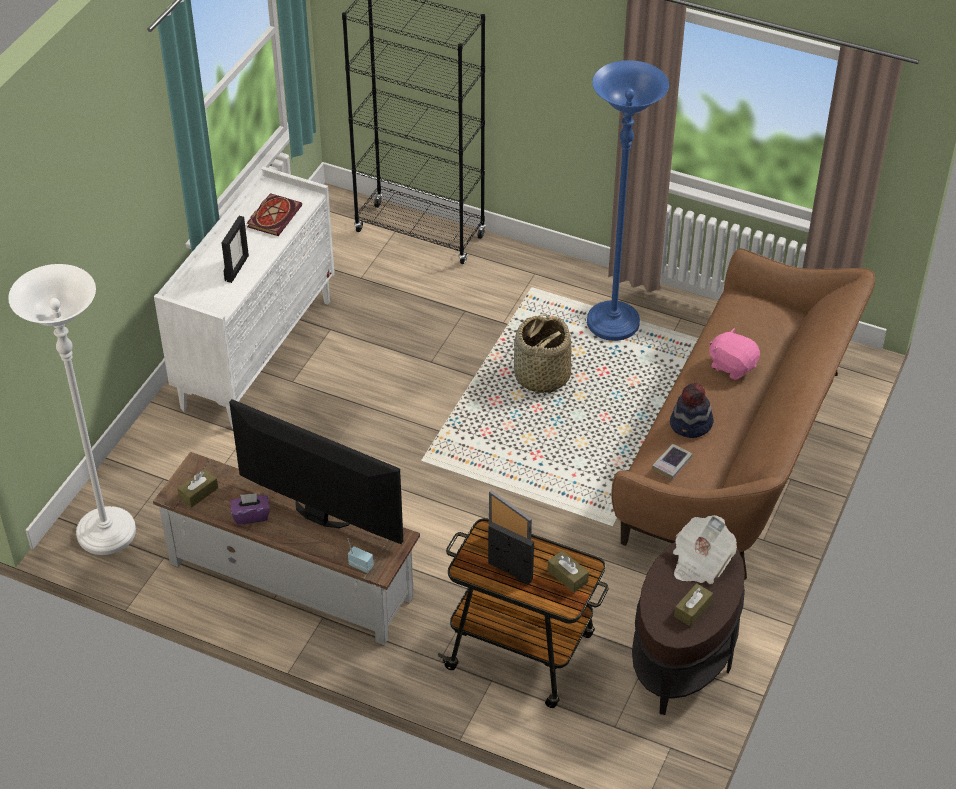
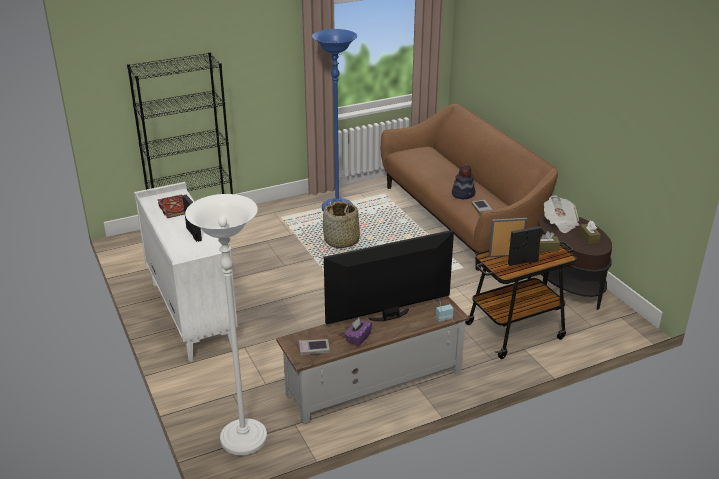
camera: 50 degrees left, 15 degrees down
(198, 493) = (314, 349): brown tissue box -> book
(732, 366) = (440, 170): pink plush toy -> none

